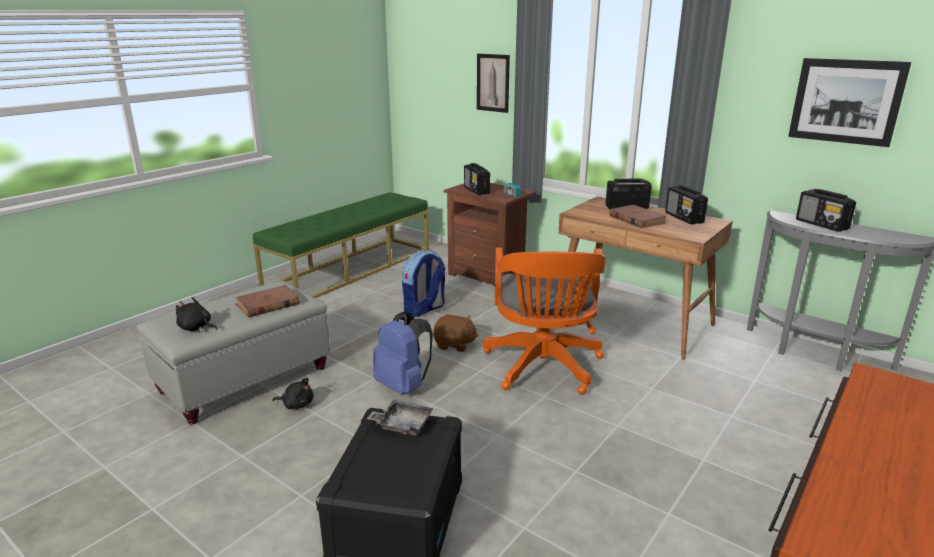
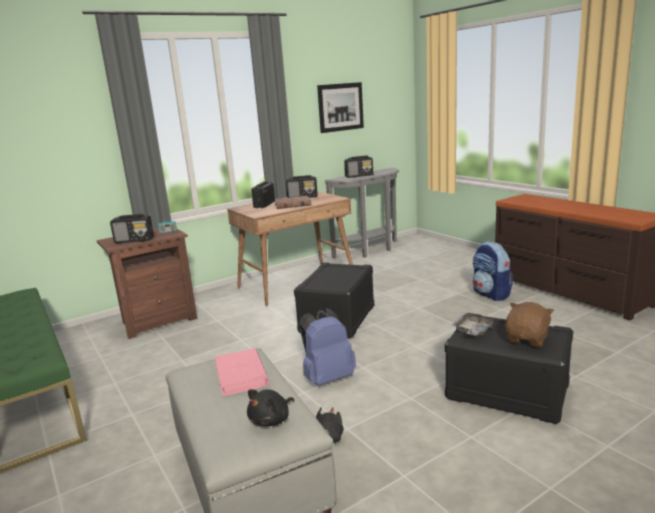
camera: 70 degrees left, 5 degrees down
(267, 304) = (241, 375): brown book -> pink book
(424, 309) = (192, 357): backpack -> backpack (491, 294)
(454, 345) = (275, 349): brown plush toy -> brown plush toy (527, 339)
(493, 83) = (77, 140): picture -> none
(543, 368) = (338, 319): orange office chair -> black storage box

